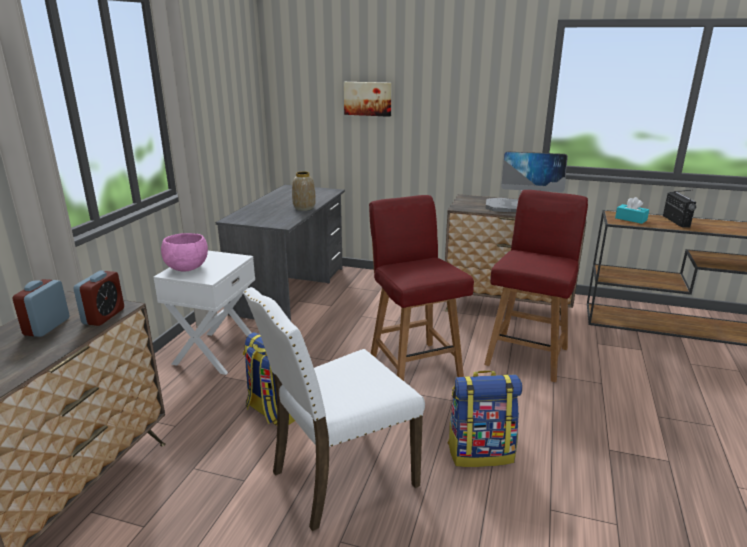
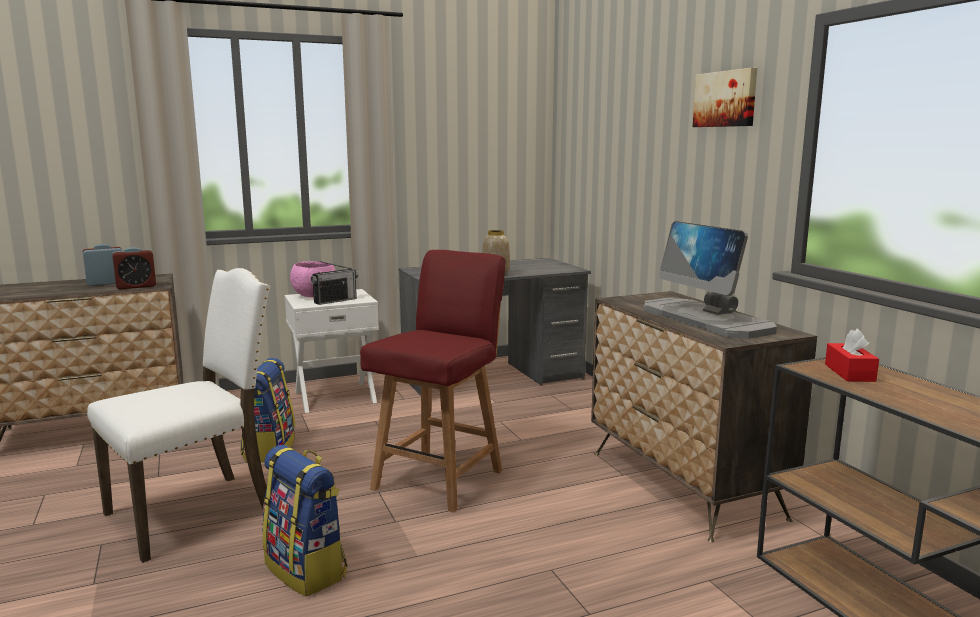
camera: 50 degrees right, 10 degrees down
(340, 477) = (194, 512): white chair -> white chair turned 120 degrees clockwise
(368, 98) = (622, 153): picture -> picture (726, 99)
(527, 355) = (575, 535): red chair -> none
(631, 219) = (849, 373): turquoise tissue box -> red tissue box
(676, 221) = (934, 398): radio -> radio (335, 301)

